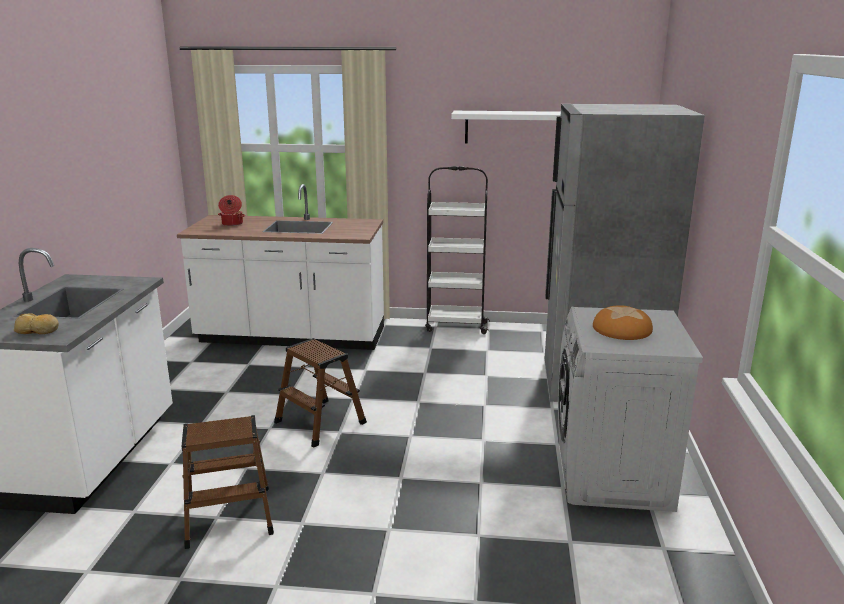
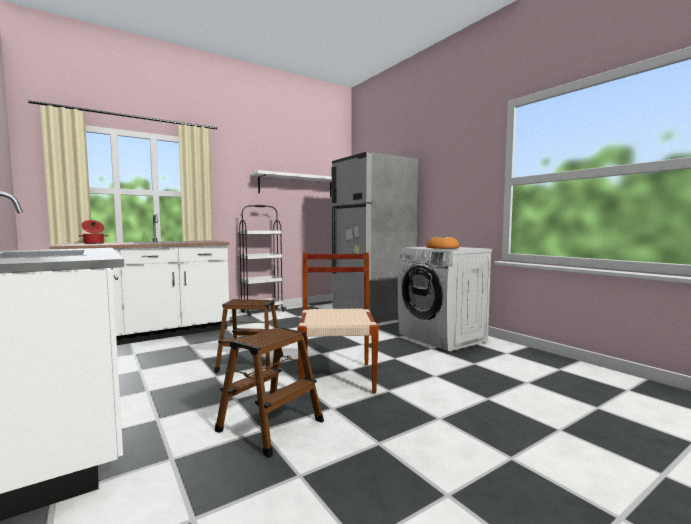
camera: 40 degrees left, 15 degrees down
(37, 330) = (53, 258): bread -> none
(369, 483) = (337, 377): none -> chair

